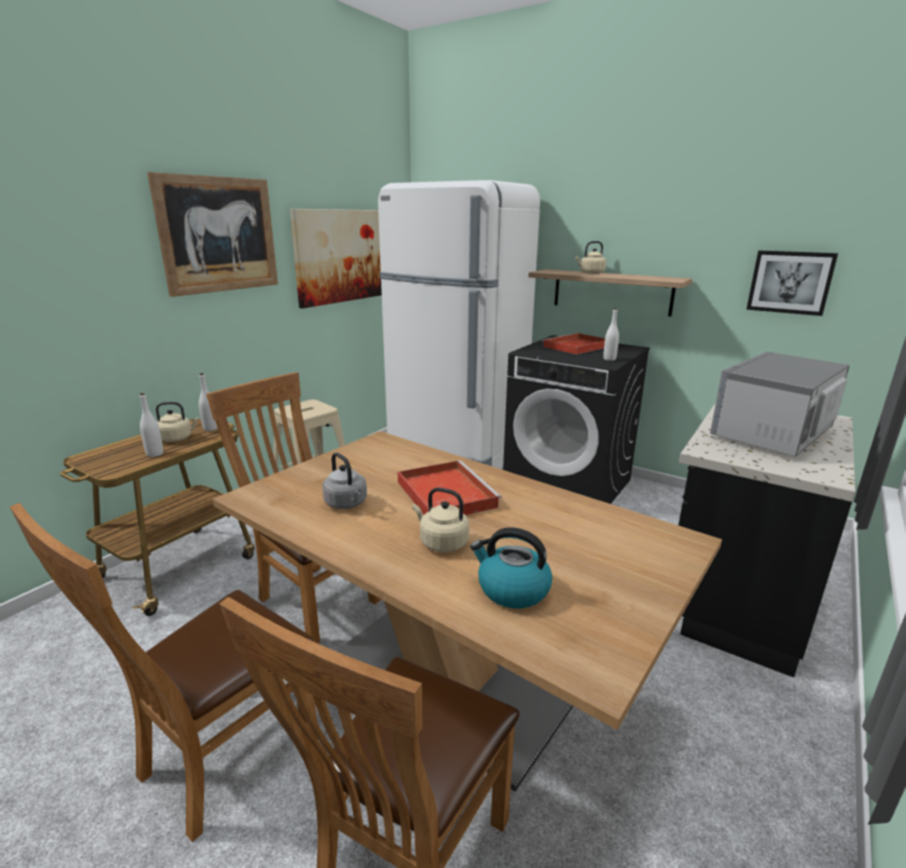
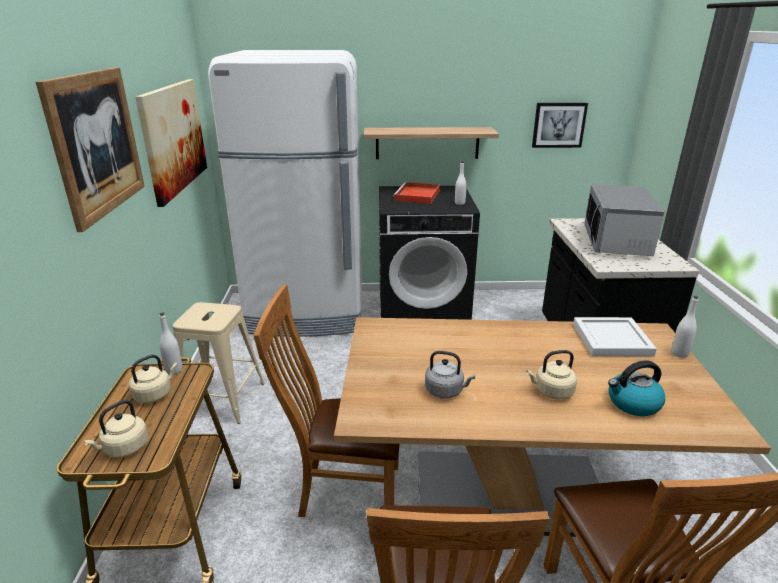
camera: 35 degrees left, 5 degrees up
(155, 454) = (162, 420): white bottle -> white bottle (679, 354)
(444, 493) = (493, 354): red tray -> none
(590, 273) = (413, 129): beige kettle -> beige kettle (124, 448)
(607, 527) = (612, 339): none -> white tray

